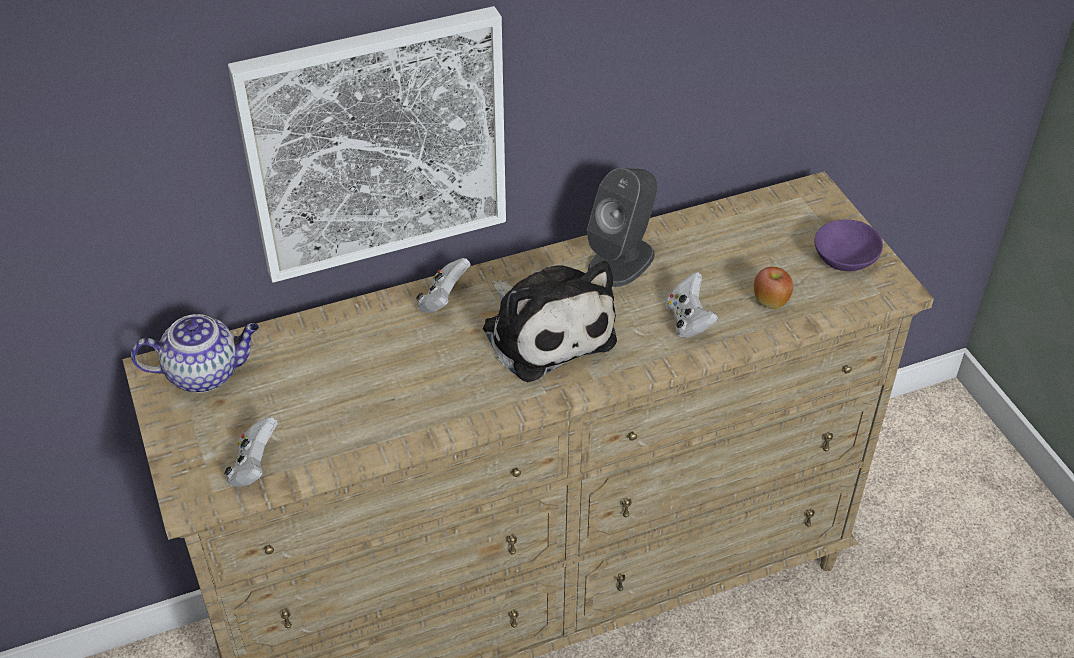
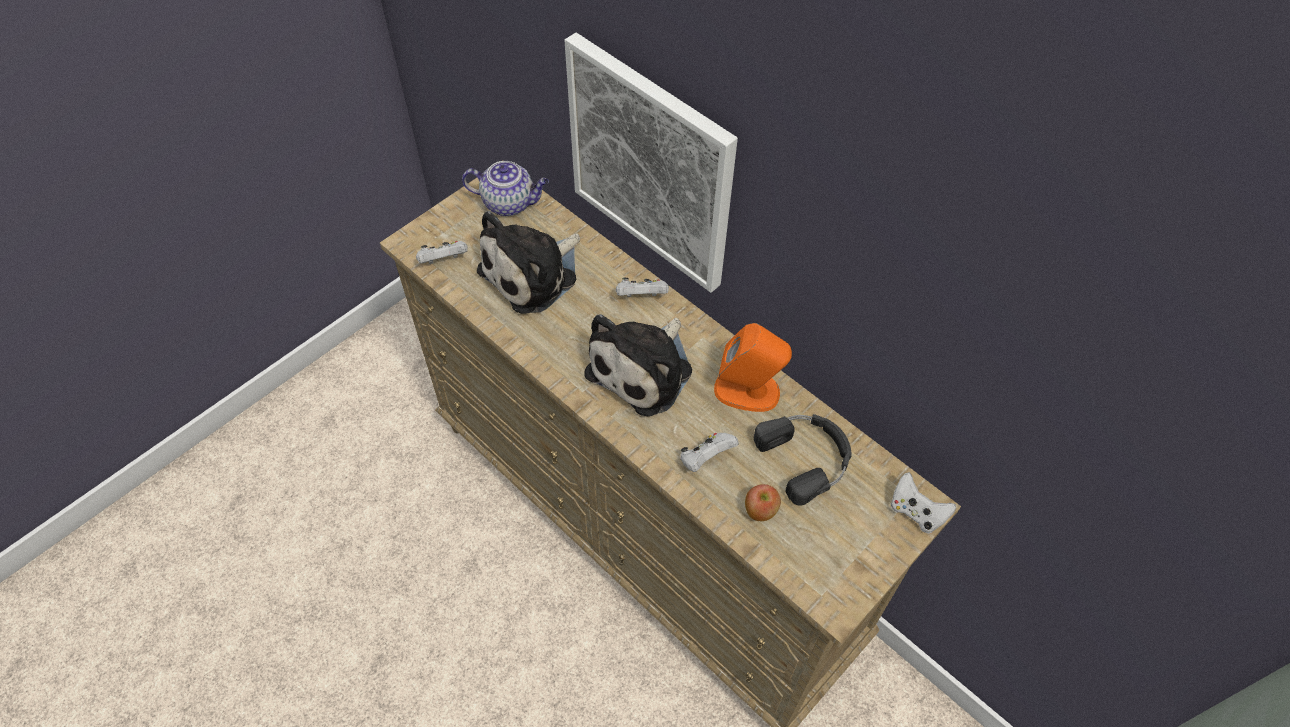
camera: 65 degrees right, 10 degrees up
(205, 373) = (510, 203): teapot -> teapot turned 45 degrees counterclockwise
(340, 384) = (533, 273): none -> plush toy
(621, 261) = (748, 391): grey speaker -> orange speaker
(724, 248) = (806, 457): none -> black headphones
(818, 200) = (916, 512): none -> white game controller
(843, 256) = (852, 553): purple bowl -> none

